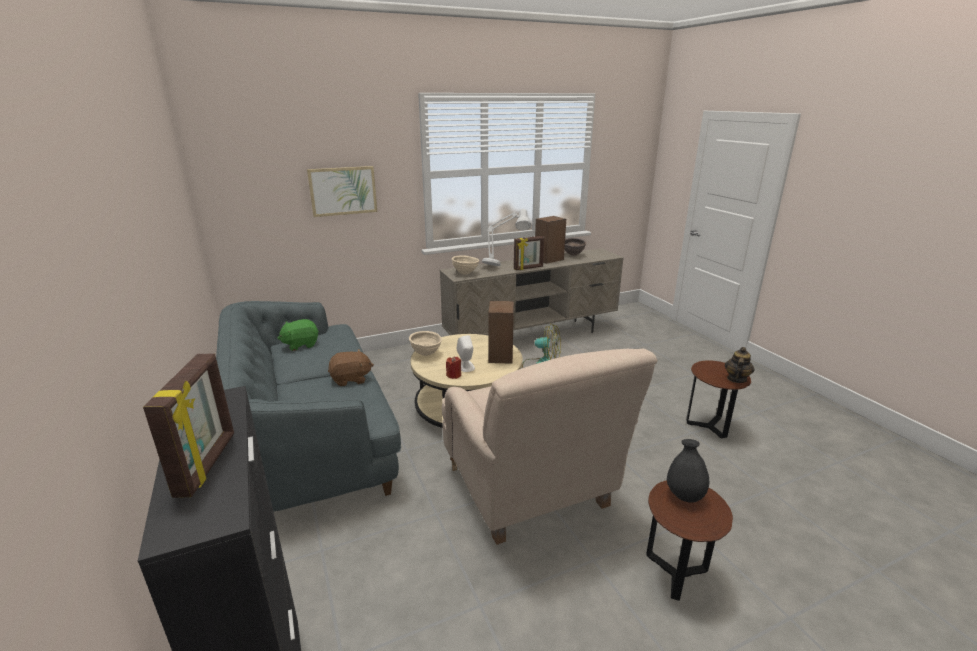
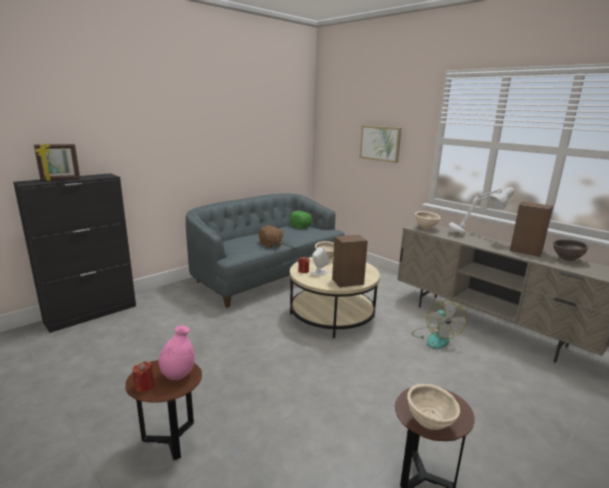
camera: 70 degrees right, 5 degrees down
(528, 268) = (481, 245): picture frame -> none
(530, 492) = (246, 356): beige armchair -> none
(684, 496) = (178, 375): black vase -> pink vase
(707, 523) = (145, 386): none -> red candle
(736, 379) = (429, 424): teapot -> beige bowl

